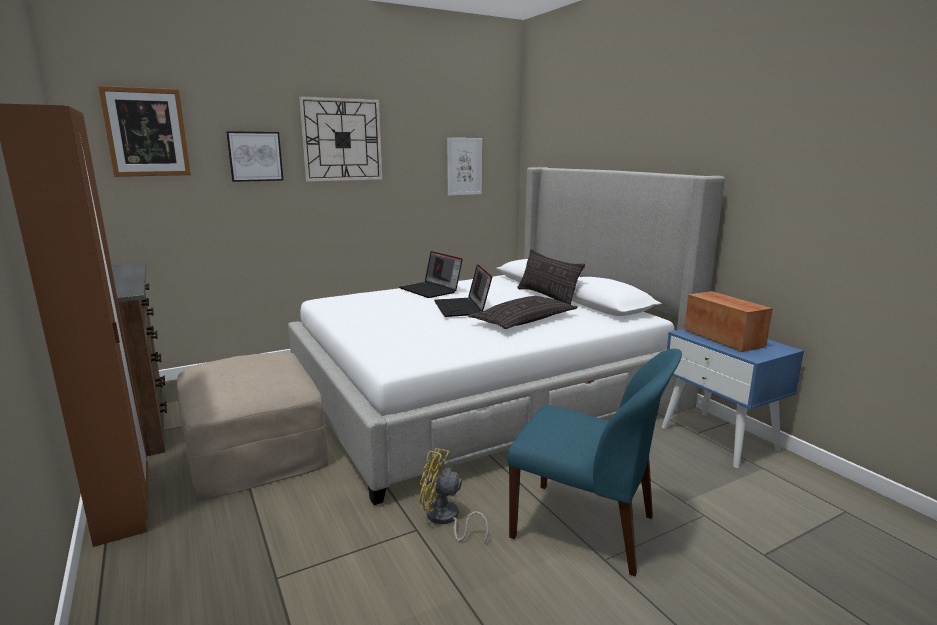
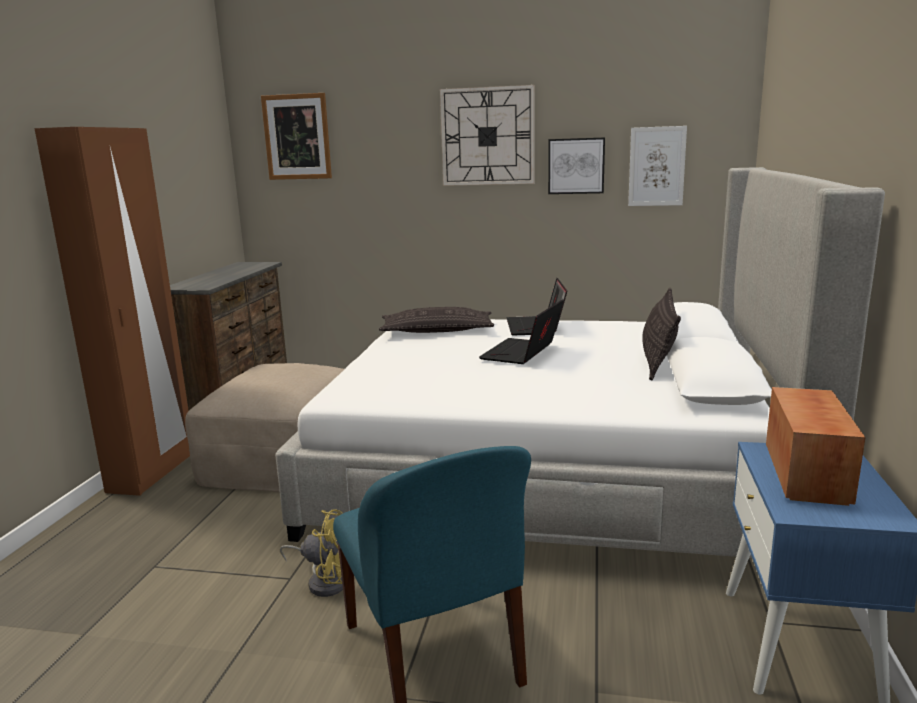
camera: 40 degrees right, 0 degrees up
(255, 156) = (392, 158): picture -> picture (576, 166)
(446, 519) = (324, 581): yellow fan -> yellow fan turned 135 degrees clockwise
(524, 320) = (561, 382): pillow -> pillow (437, 330)

